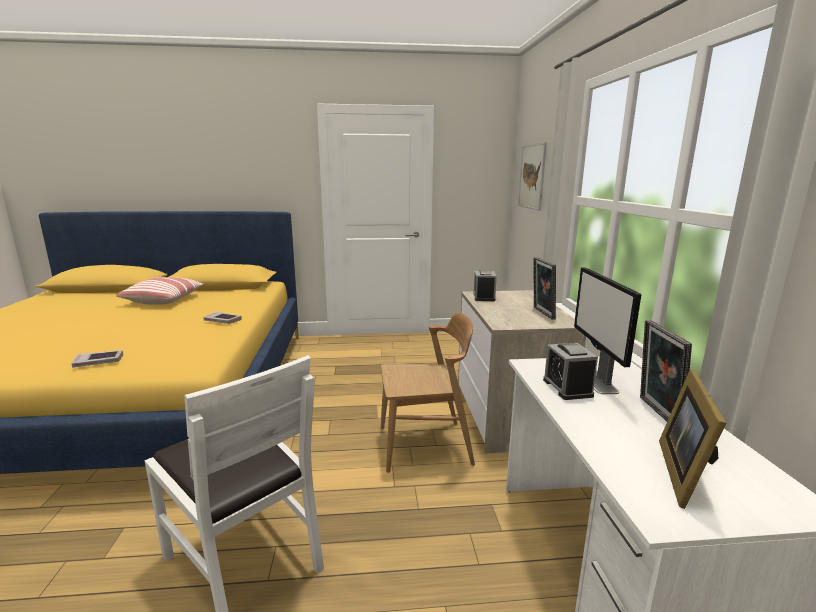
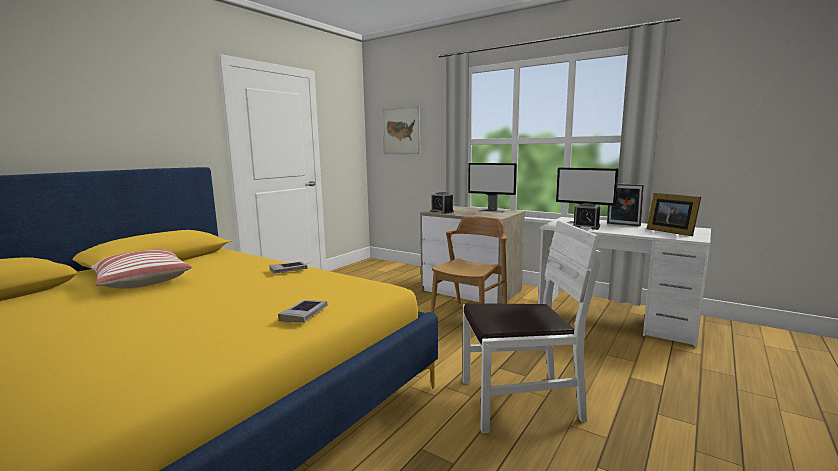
camera: 50 degrees left, 5 degrees down
(541, 313) = (491, 211): picture frame -> monitor

